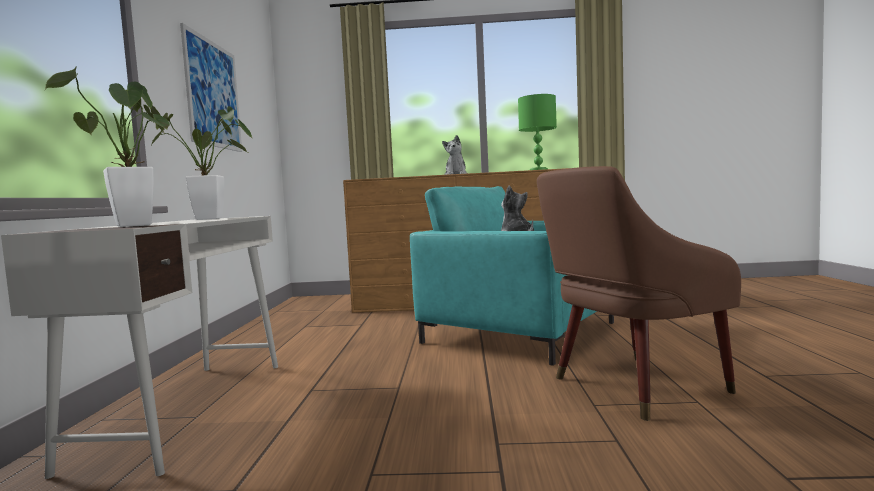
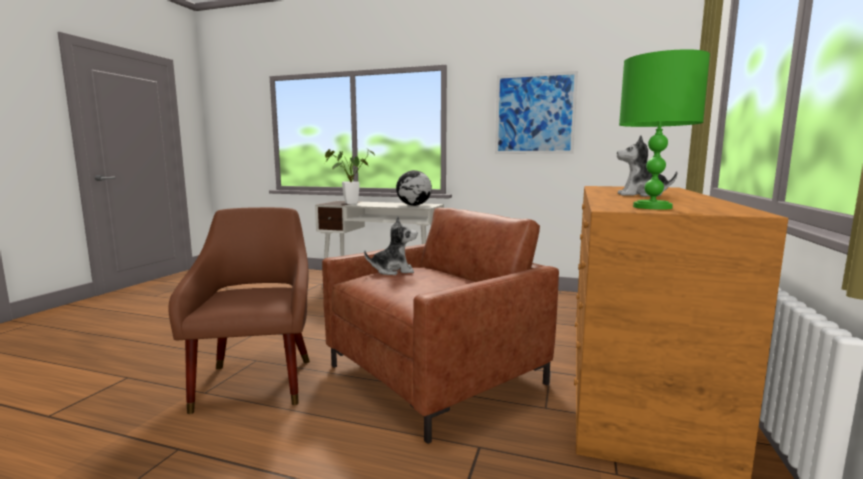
camera: 105 degrees right, 5 degrees up
(216, 218) = (413, 205): potted plant -> globe
(520, 332) = (436, 375): turquoise armchair -> brown armchair

